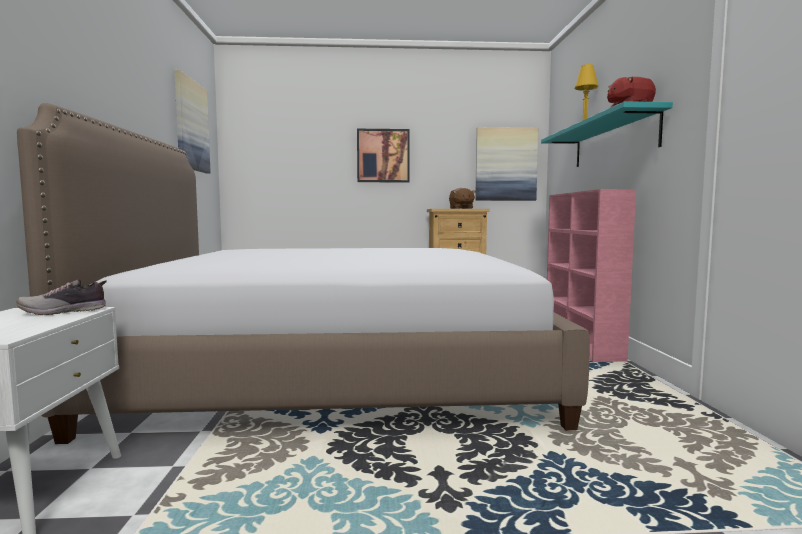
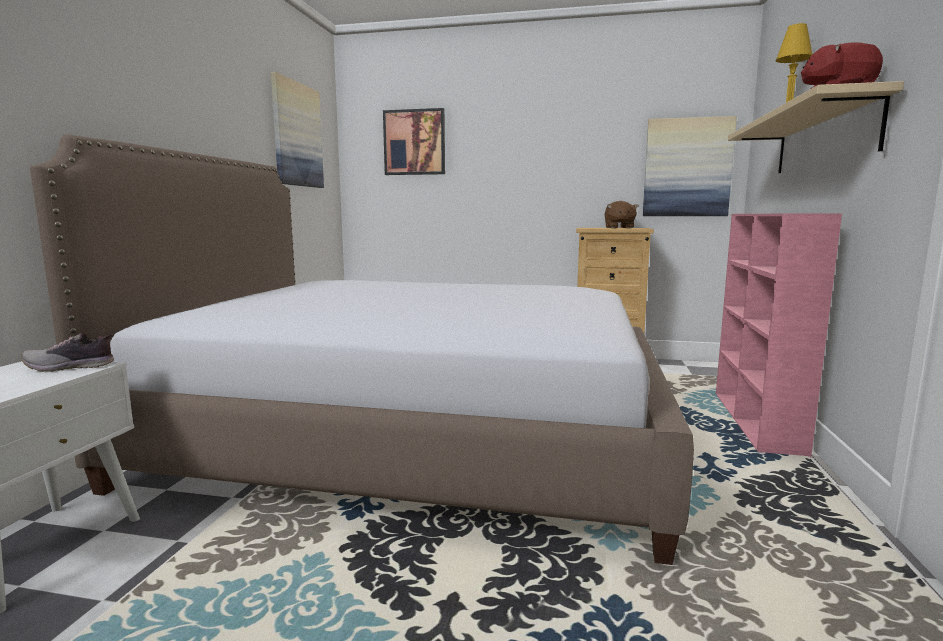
camera: 15 degrees right, 5 degrees up
(383, 156) = (525, 160): picture -> picture (414, 142)
(613, 141) = (823, 139): turquoise shelf -> beige shelf

